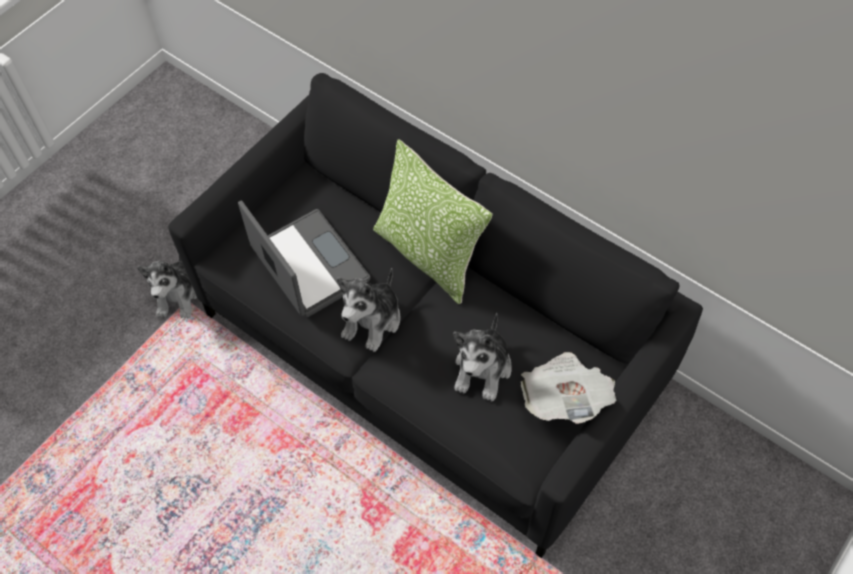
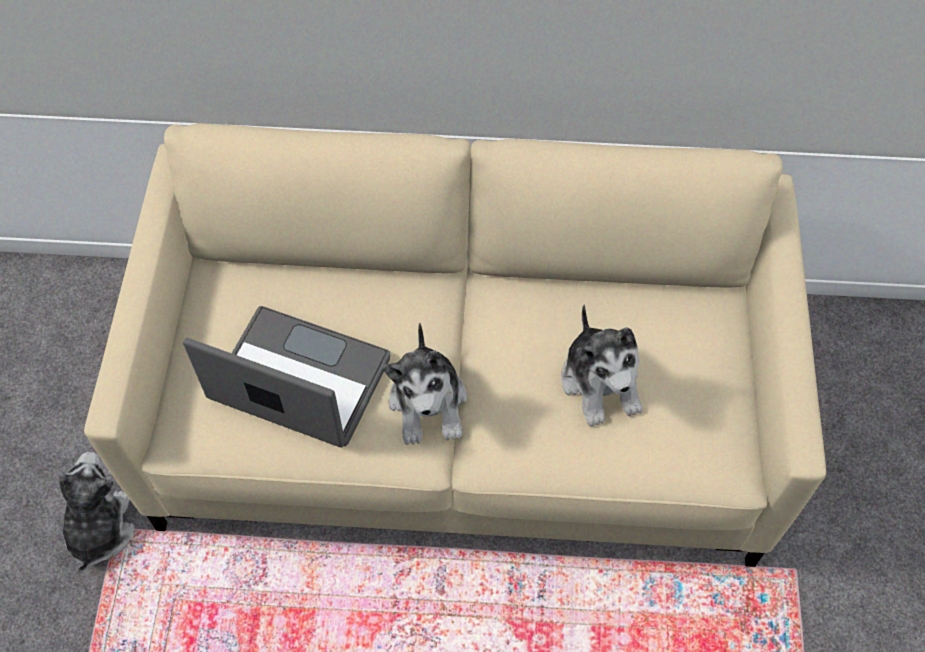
camera: 35 degrees left, 0 degrees up
(178, 295) = (99, 528): plush toy -> plush toy turned 150 degrees counterclockwise
(428, 255) = (437, 288): pillow -> none
(428, 351) = (463, 413): black sofa -> beige sofa
(564, 397) = (712, 361): newspaper -> none

